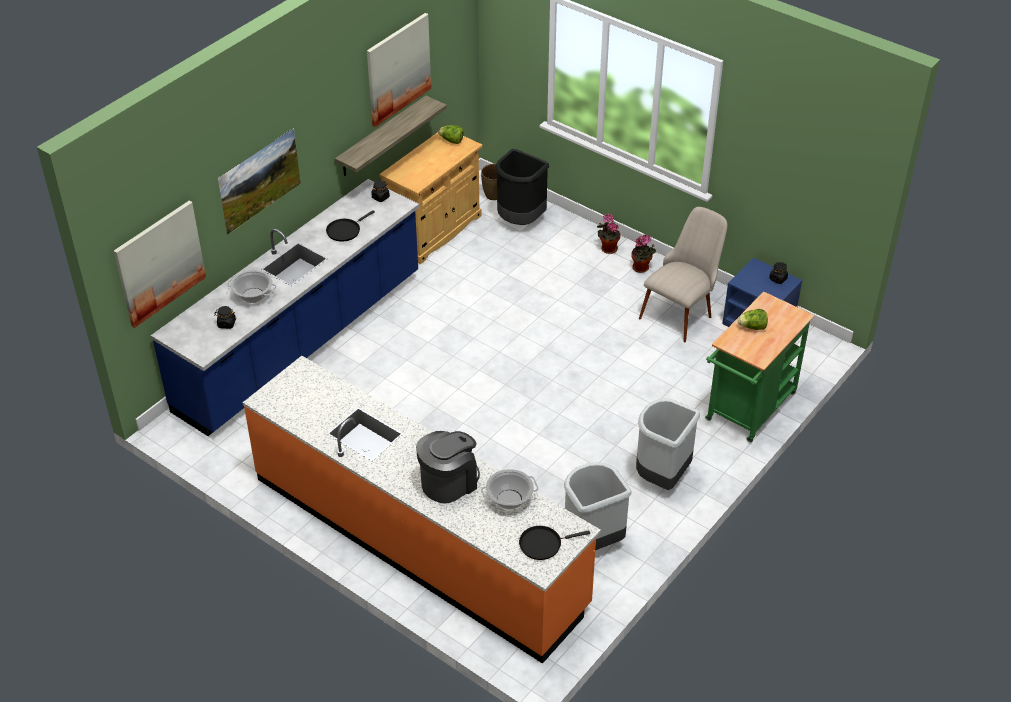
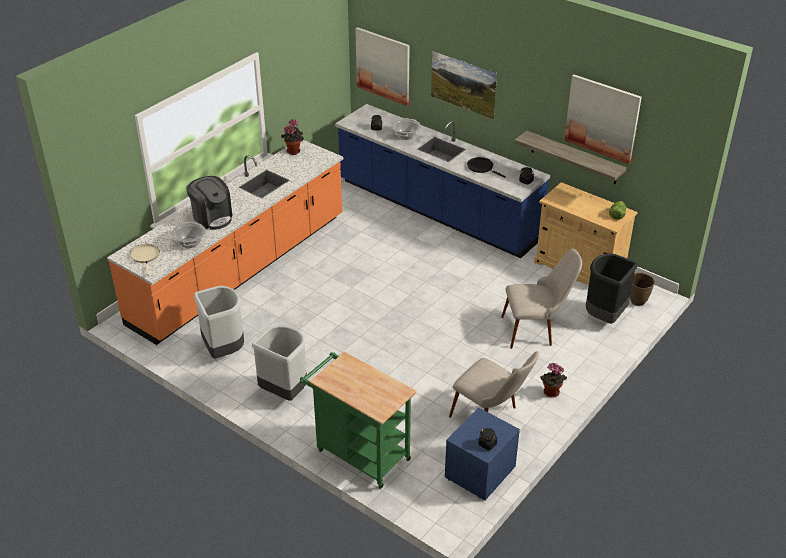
camera: 90 degrees right, 5 degrees down
(542, 271) = (536, 330): none -> beige chair
(543, 544) = (145, 256): black frying pan -> beige frying pan
(607, 248) = (576, 371): potted plant -> potted plant (294, 151)
(752, 327) = (365, 378): lettuce -> none

